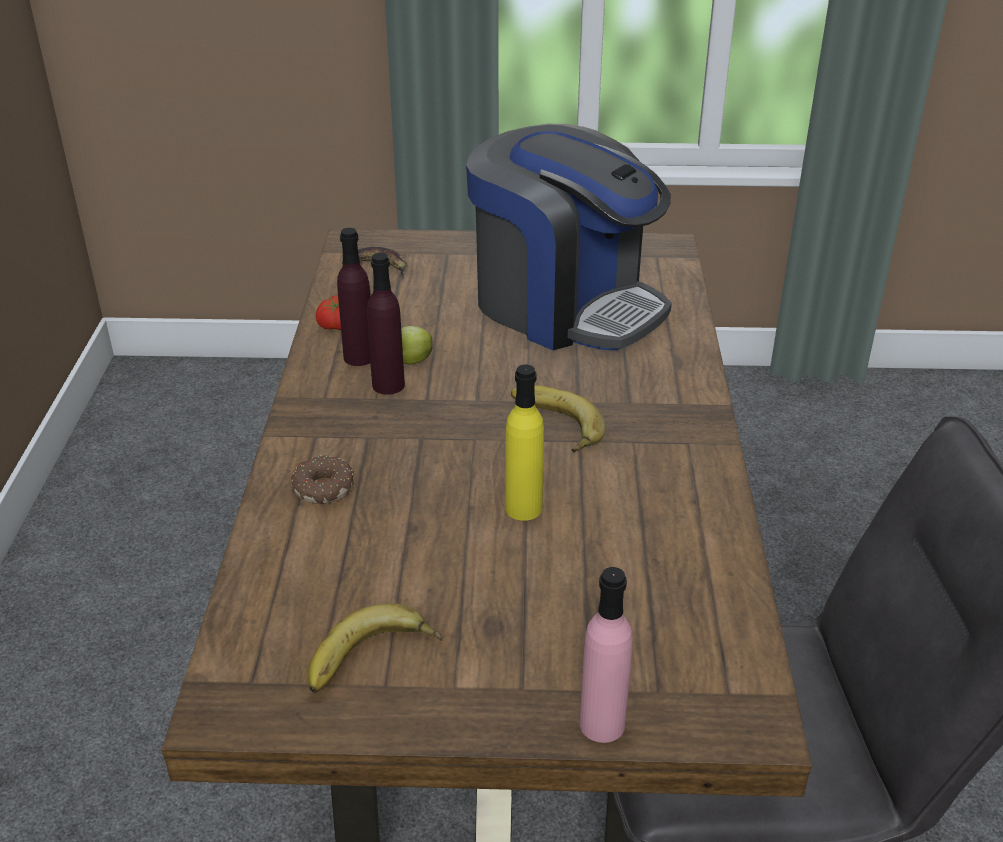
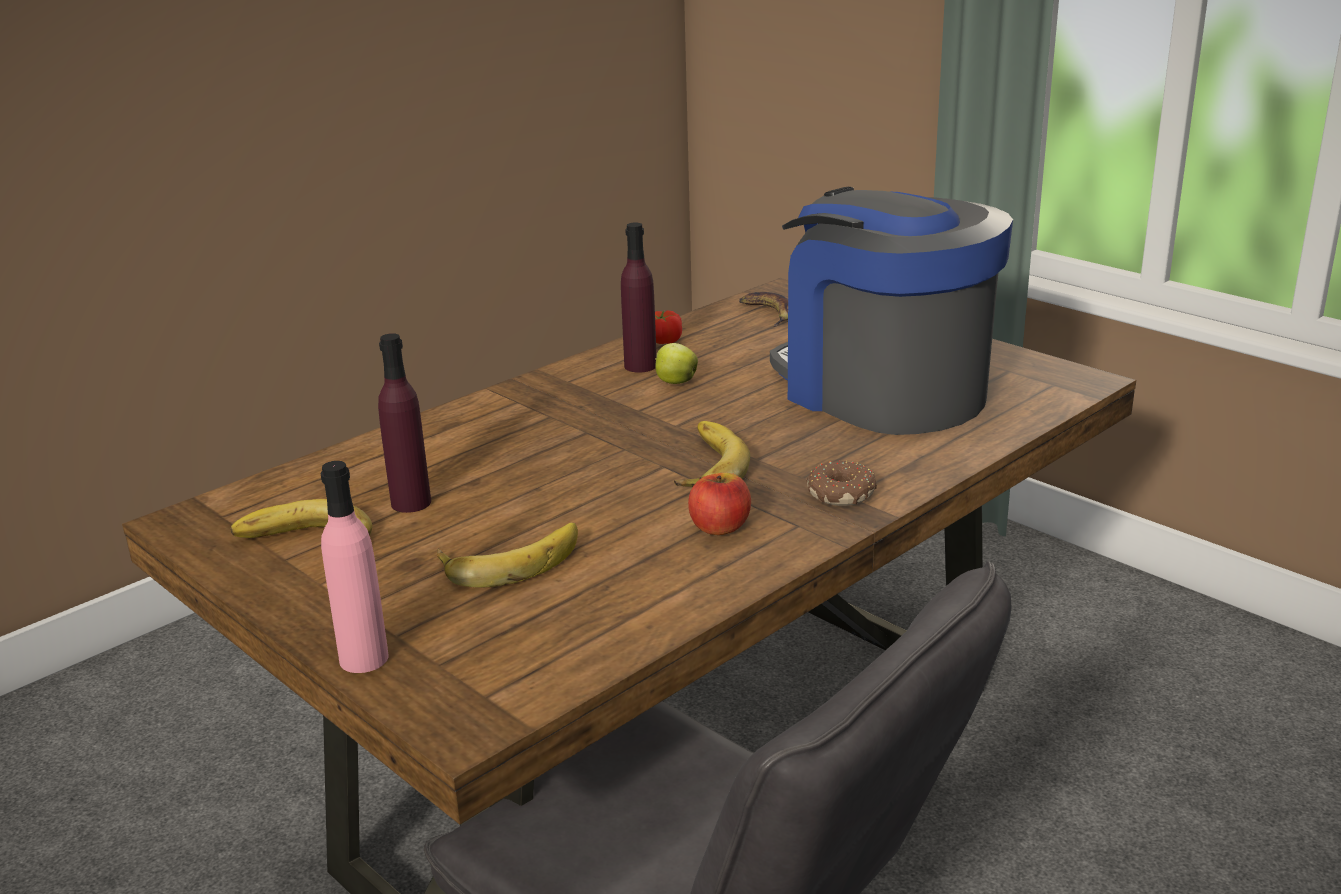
camera: 45 degrees right, 10 degrees down
(322, 487) = (464, 432): donut -> donut (841, 492)
(388, 385) = (627, 390): purple bottle -> purple bottle (411, 502)
(523, 508) = (573, 506): yellow bottle -> none
(557, 578) = (510, 559): none -> banana
(565, 306) = (881, 391): coffee machine -> coffee machine turned 150 degrees clockwise
(646, 471) = (719, 527): none -> apple

